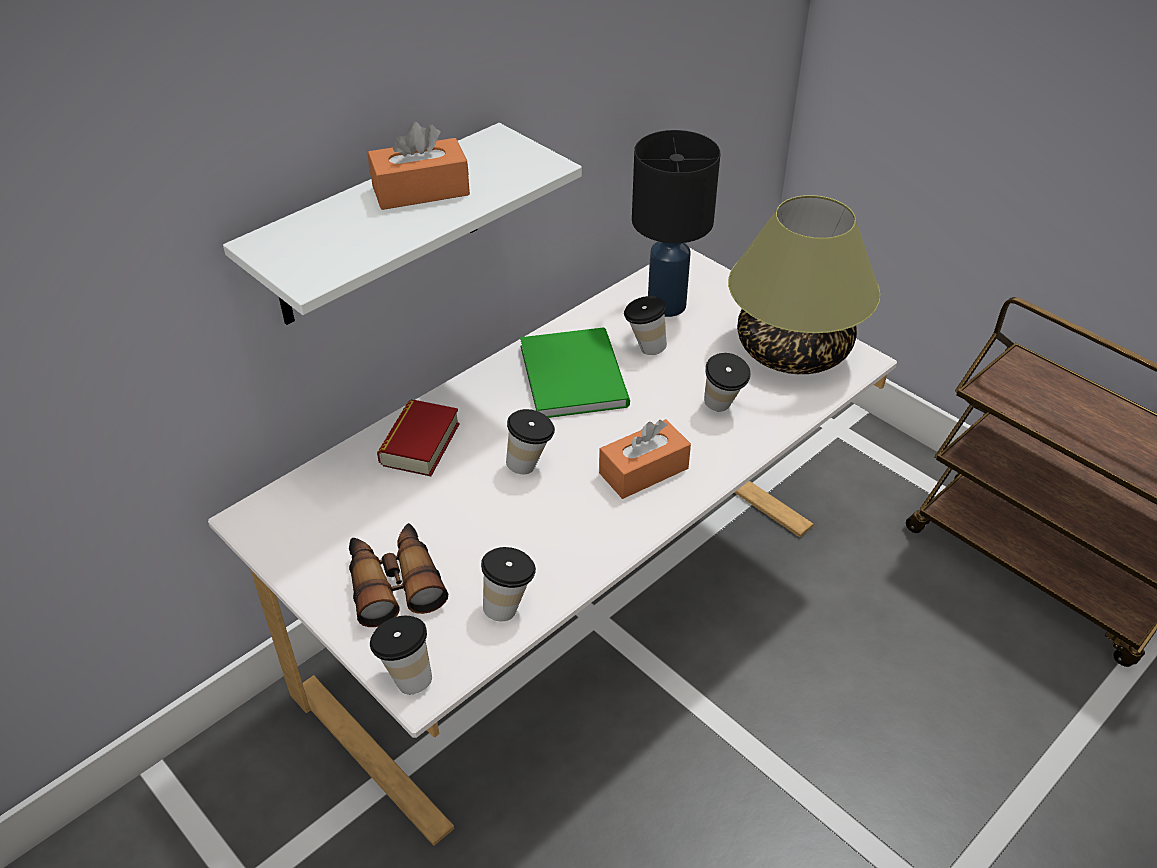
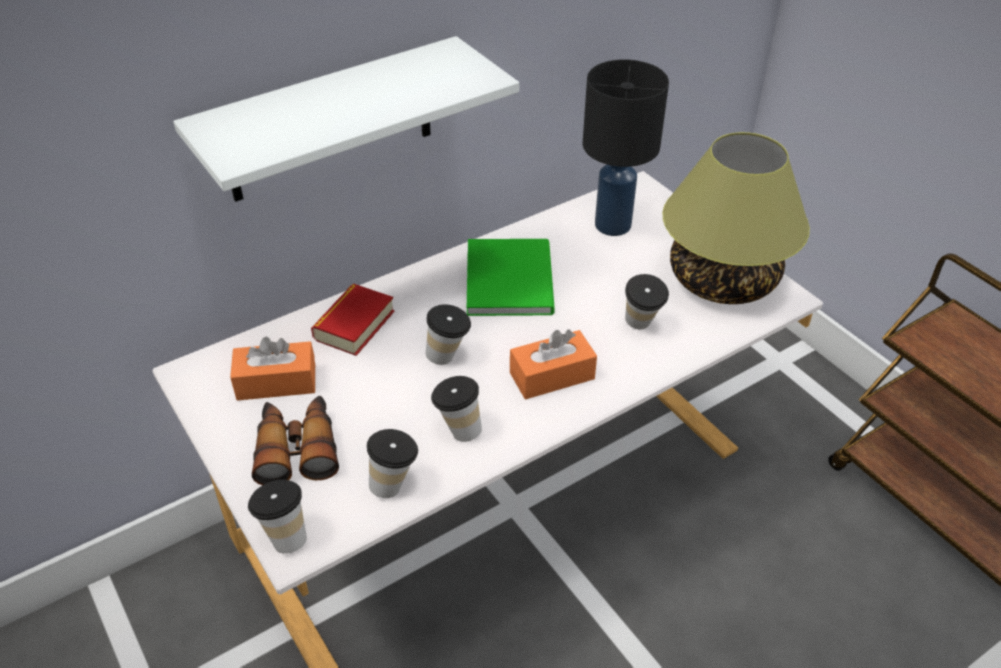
camera: 10 degrees right, 0 degrees up
(420, 190) = (363, 90): orange tissue box -> orange tissue box (276, 382)
(644, 348) = (582, 262): cup -> cup (458, 430)

